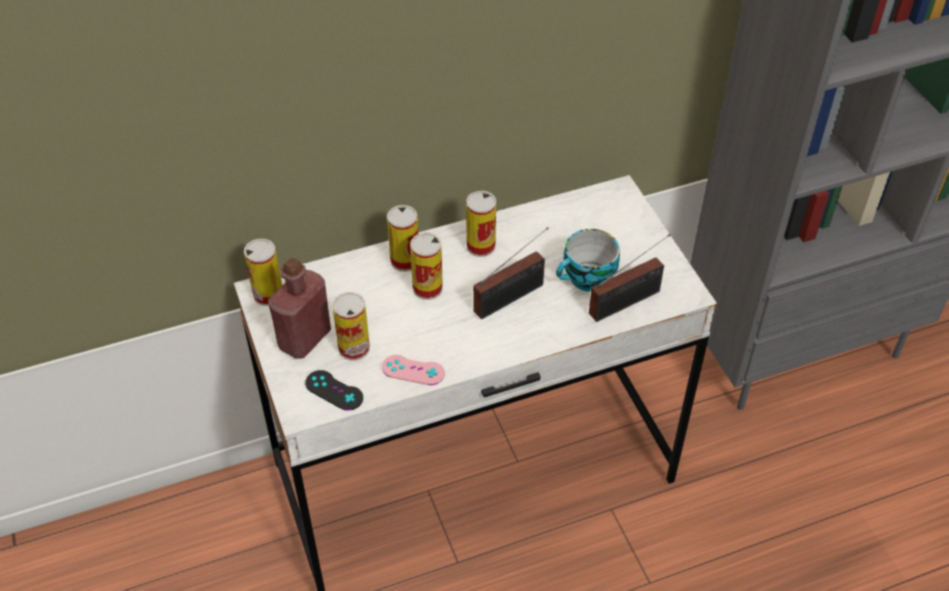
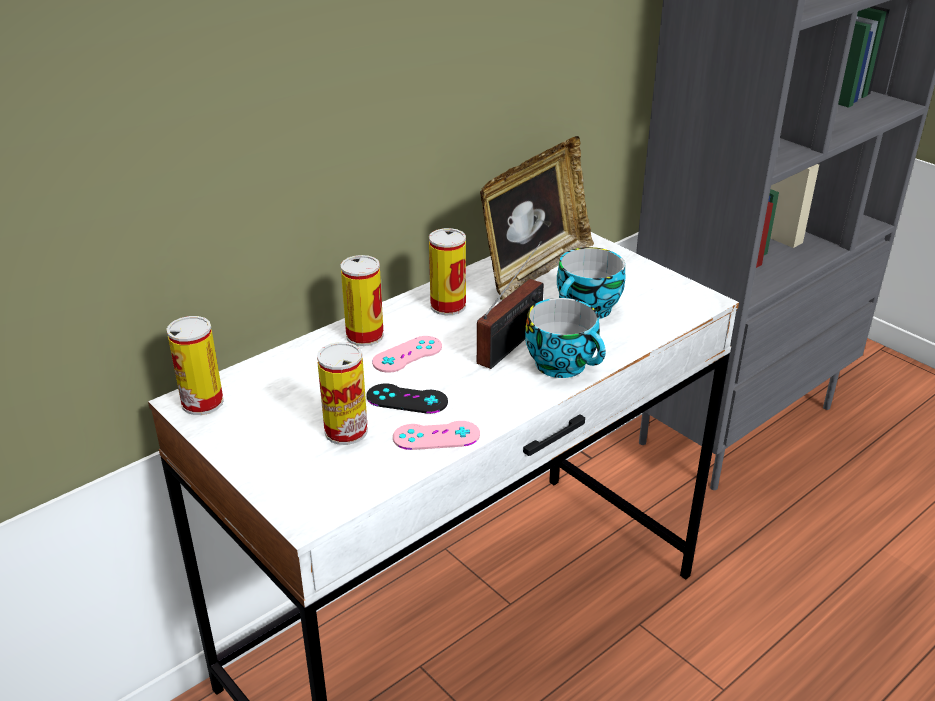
camera: 20 degrees left, 15 degrees down
(304, 339) = (274, 436): red bottle -> none
(334, 390) = (342, 481): black game controller -> black game controller (407, 399)
(427, 288) = (407, 354): can -> pink game controller
(538, 330) = (564, 364): none -> cup
(569, 223) = (534, 269): none -> picture frame
(628, 301) = (646, 319): radio -> none

